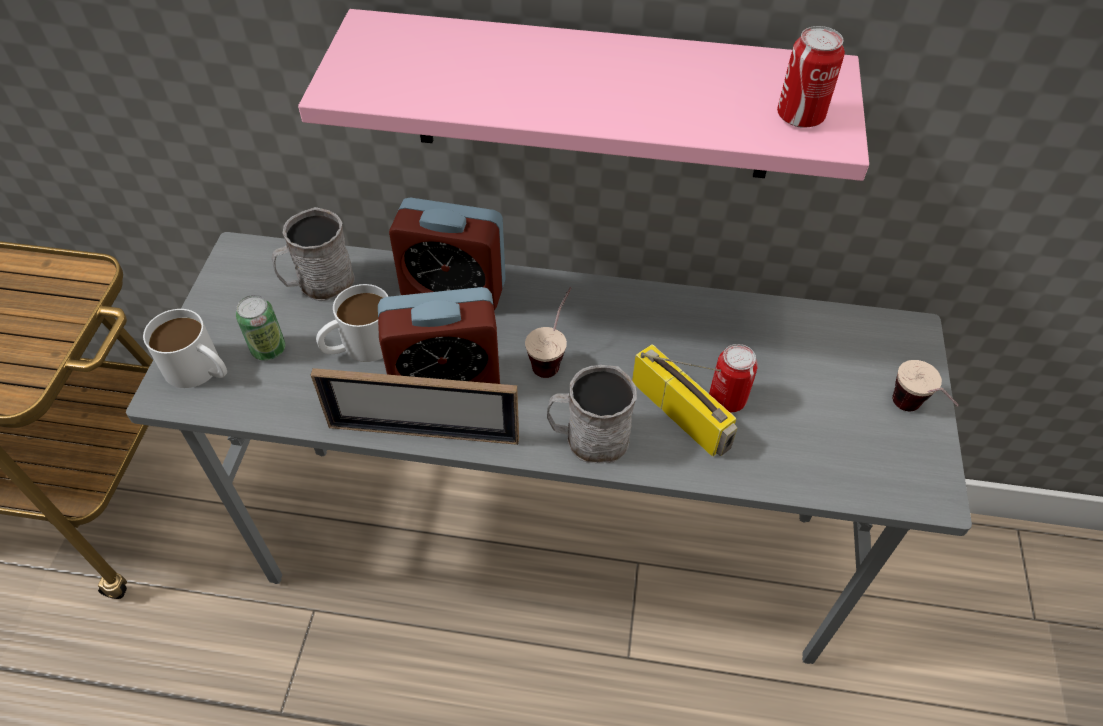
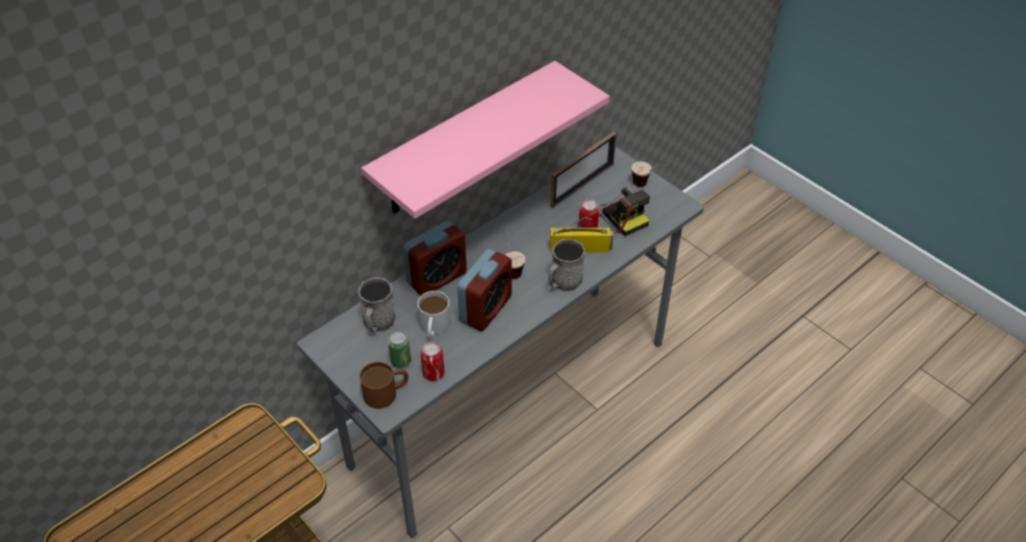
camera: 50 degrees left, 5 degrees down
(200, 370) = (386, 392): white mug -> brown mug
(423, 432) = (507, 332): picture frame -> picture frame (582, 185)
(800, 116) = (570, 94): can -> can (433, 373)
(808, 422) = (621, 215): none -> camera

